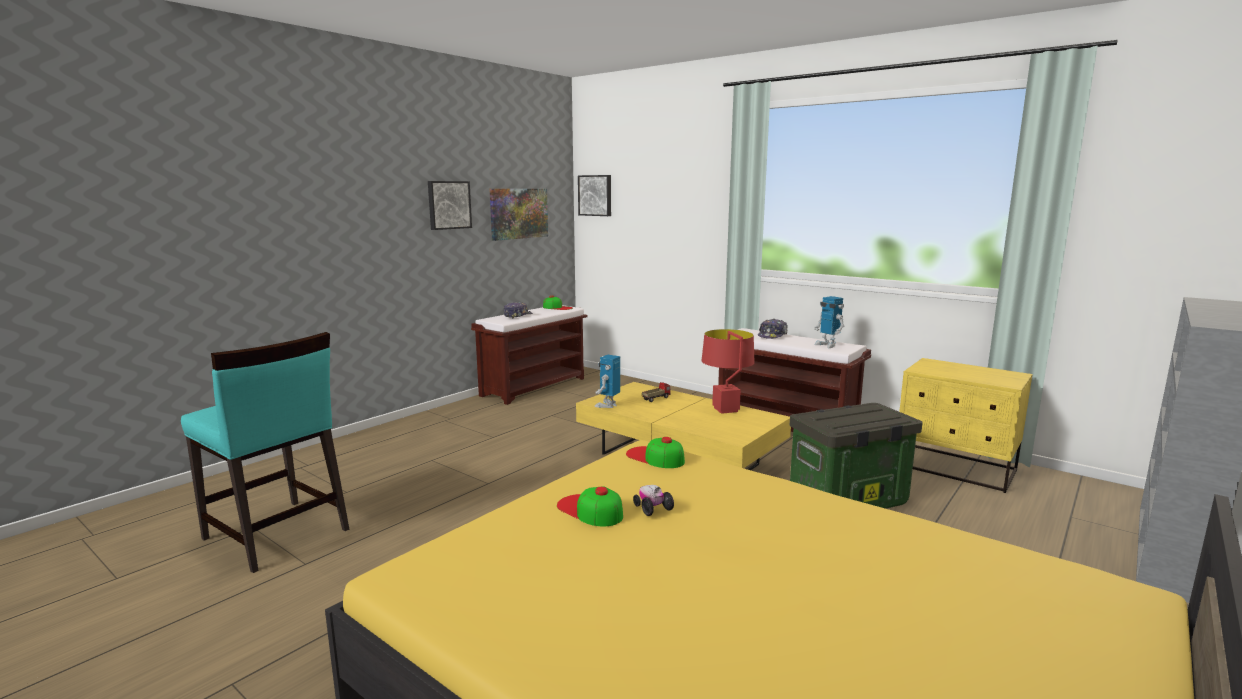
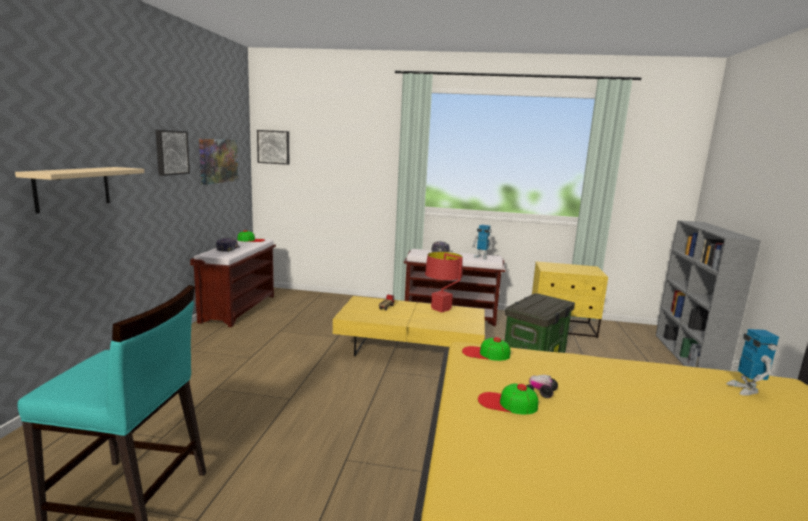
camera: 30 degrees left, 0 degrees up
(325, 241) = (73, 188): none -> beige shelf
(608, 405) = (359, 317): toy robot -> toy robot (745, 389)

